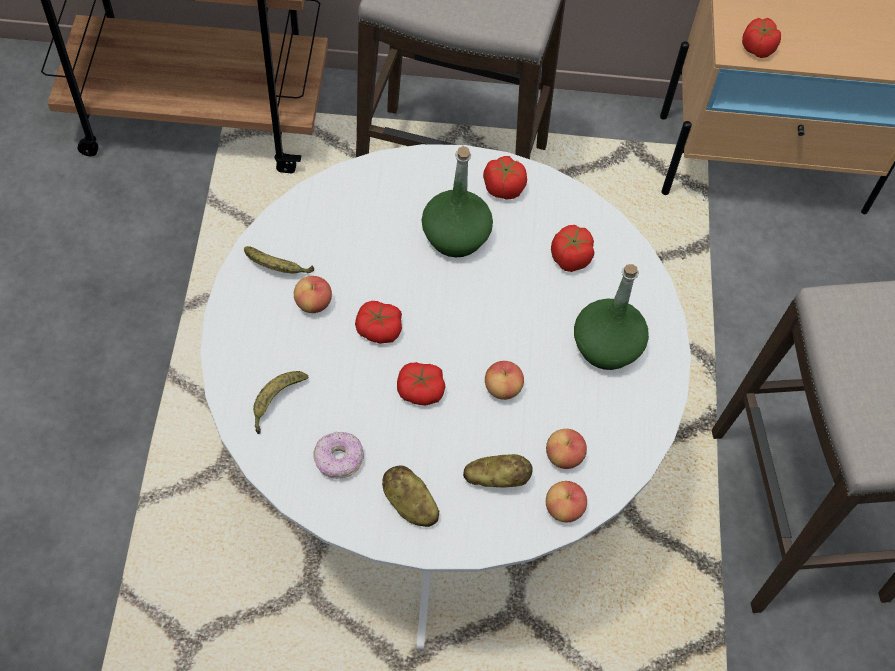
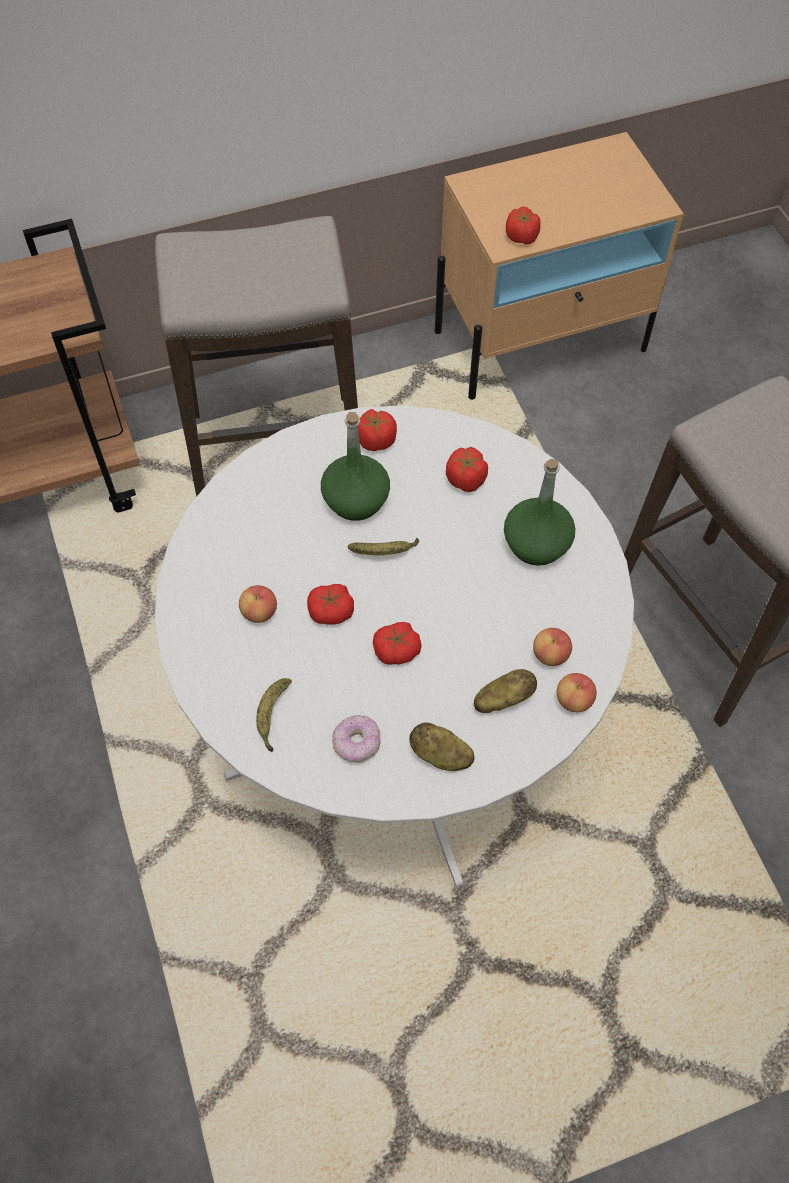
camera: 20 degrees left, 0 degrees up
(277, 268) = (208, 594): banana -> banana (385, 552)
(502, 388) = (467, 618): apple -> none

